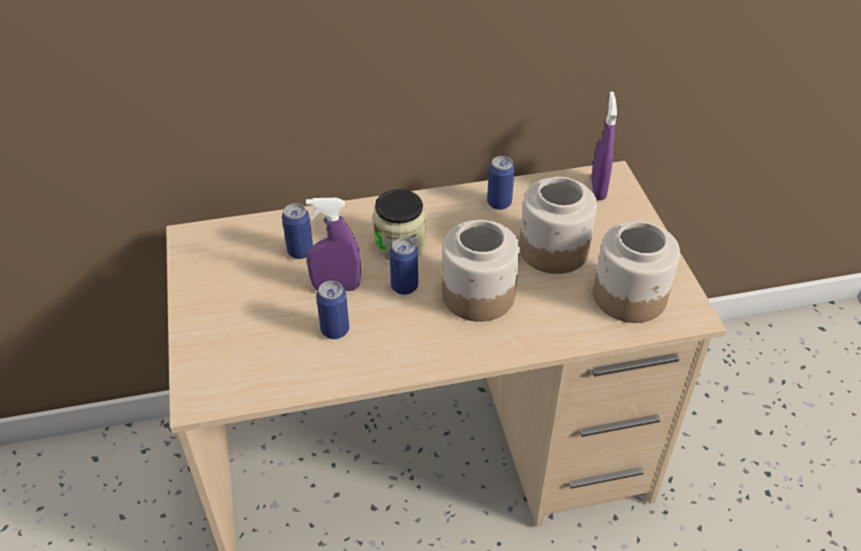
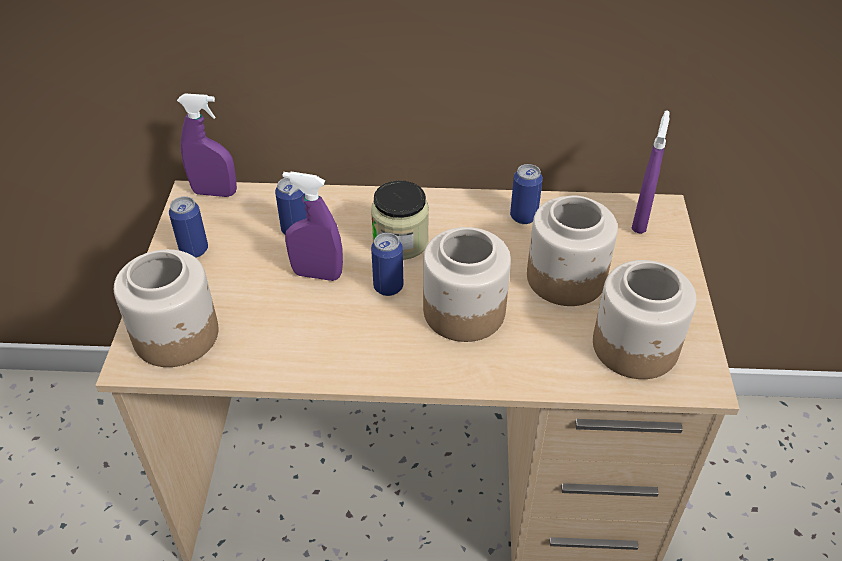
camera: 15 degrees right, 0 degrees up
(210, 230) = (214, 192): none -> purple spray bottle
(229, 367) = (177, 335): none -> jar
(335, 330) = (298, 319): can -> can (194, 250)

